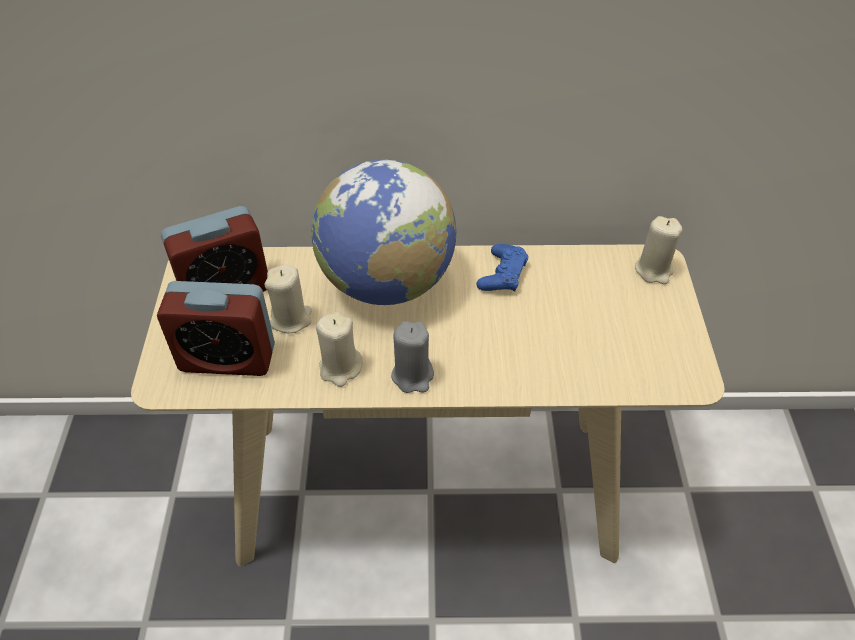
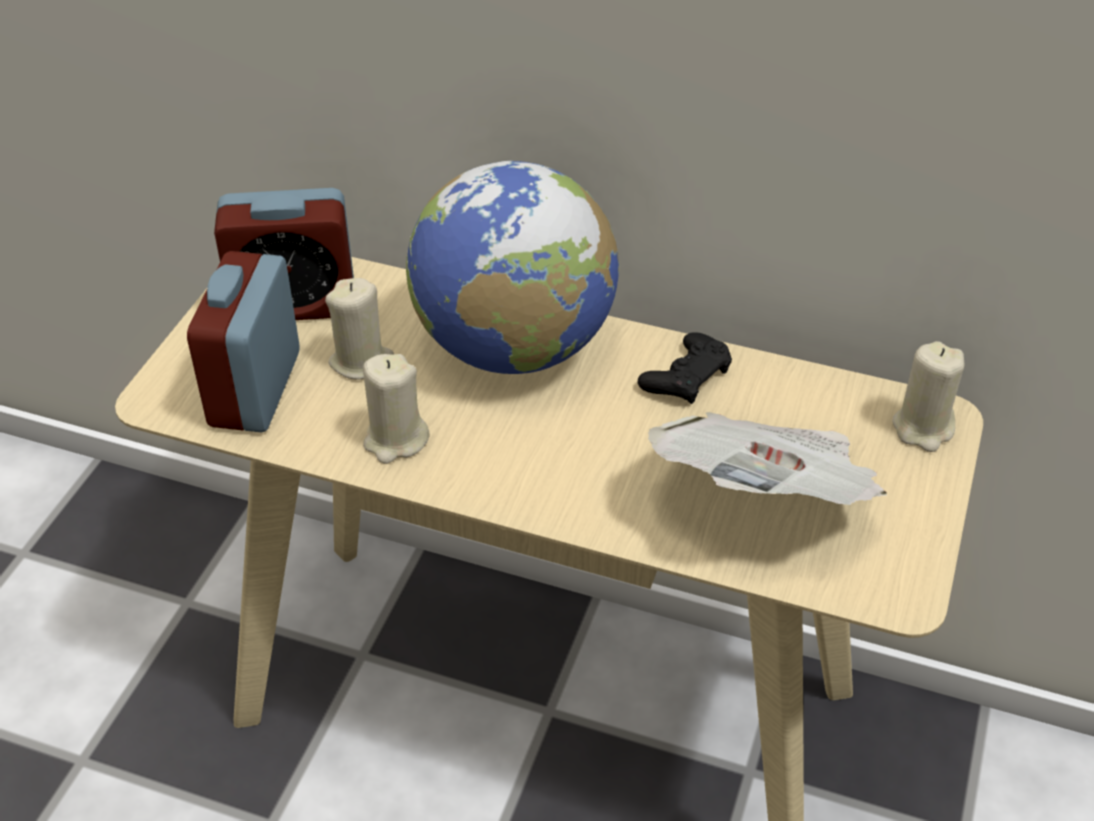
camera: 20 degrees right, 5 degrees down
(227, 358) = (255, 389): alarm clock -> alarm clock turned 75 degrees clockwise
(413, 375) = (488, 476): grey candle -> none
(502, 274) = (686, 377): blue game controller -> black game controller
(588, 341) = (767, 498): none -> newspaper

